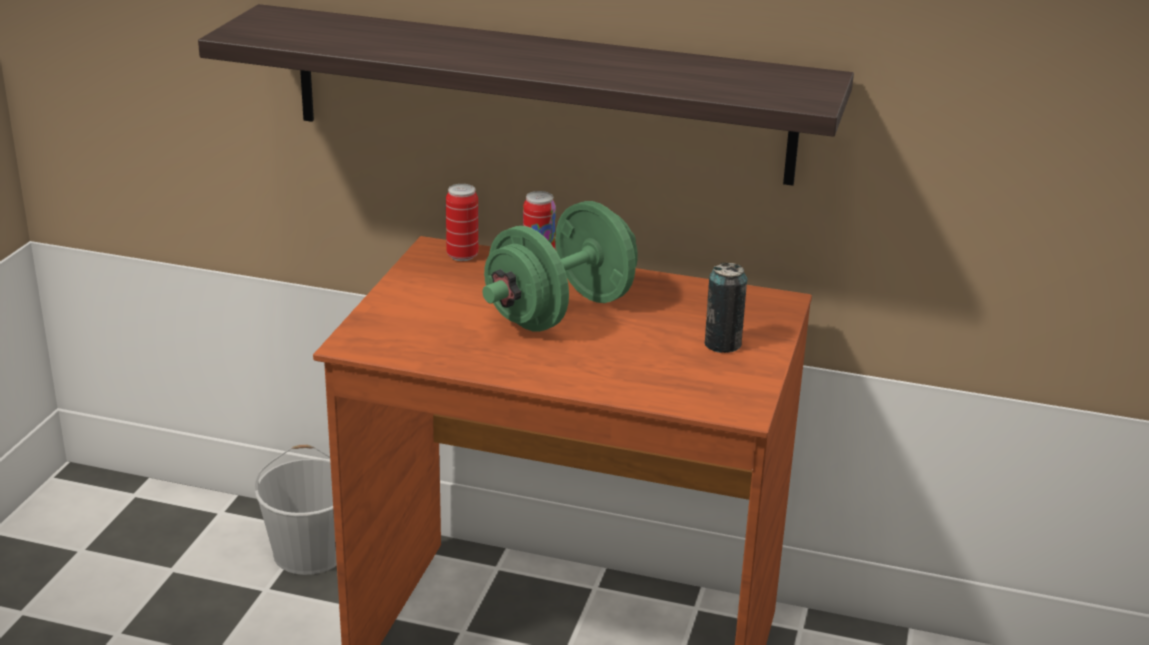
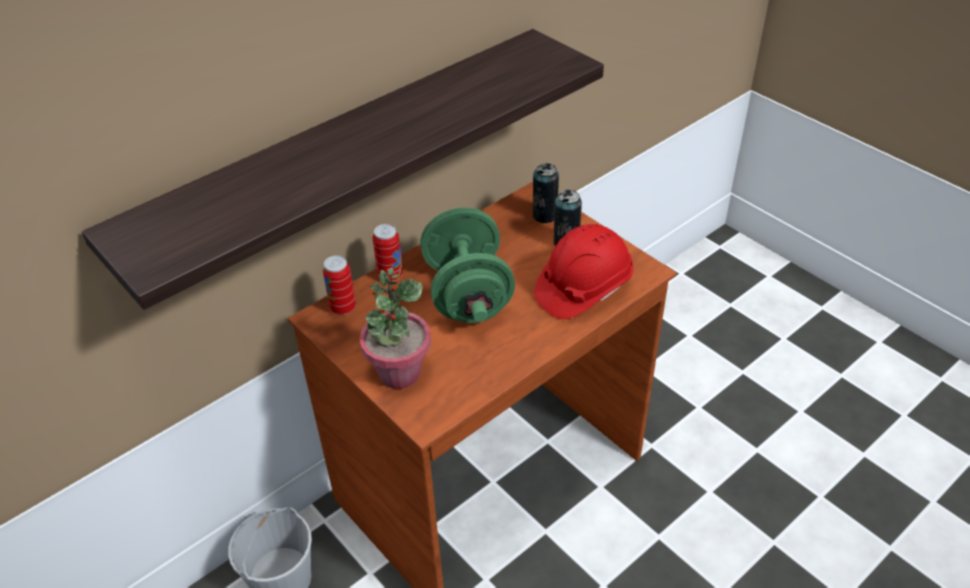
camera: 55 degrees left, 15 degrees up
(401, 311) = (399, 373): none -> potted plant
(654, 376) = (583, 288): none -> red hard hat
(754, 318) = (544, 215): none -> can

